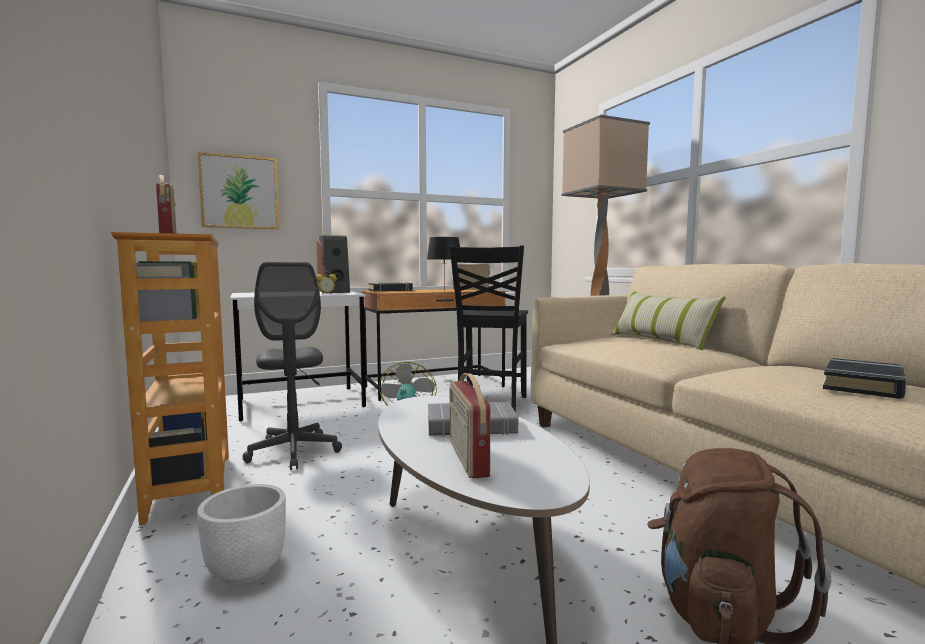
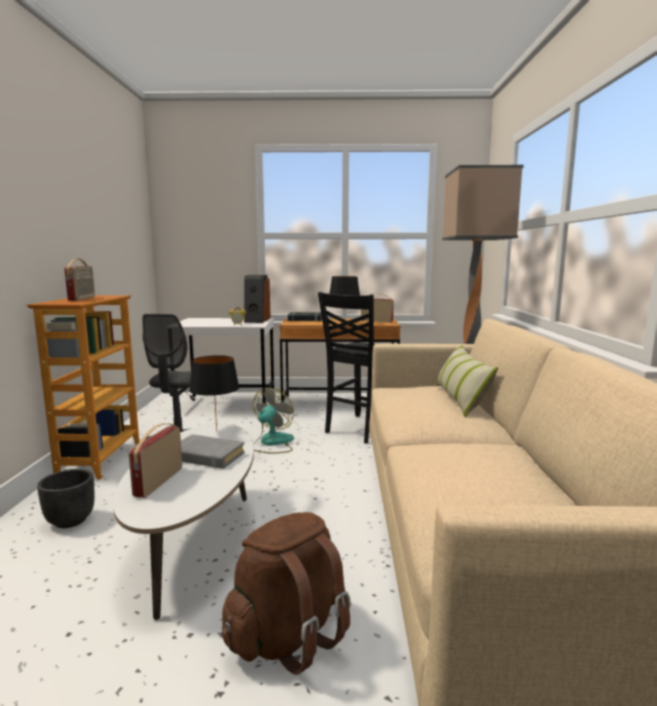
camera: 25 degrees right, 5 degrees up
(240, 192) = (197, 240): picture -> none
(245, 570) = (70, 520): white planter -> black planter
(427, 402) = (217, 430): none -> black table lamp
(863, 385) = (487, 486): black book -> none

